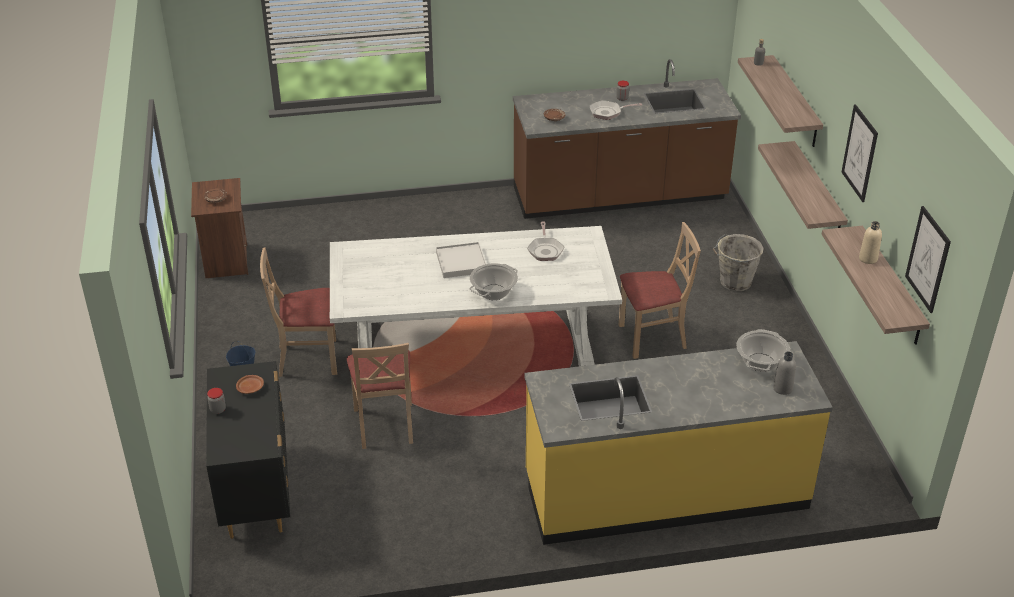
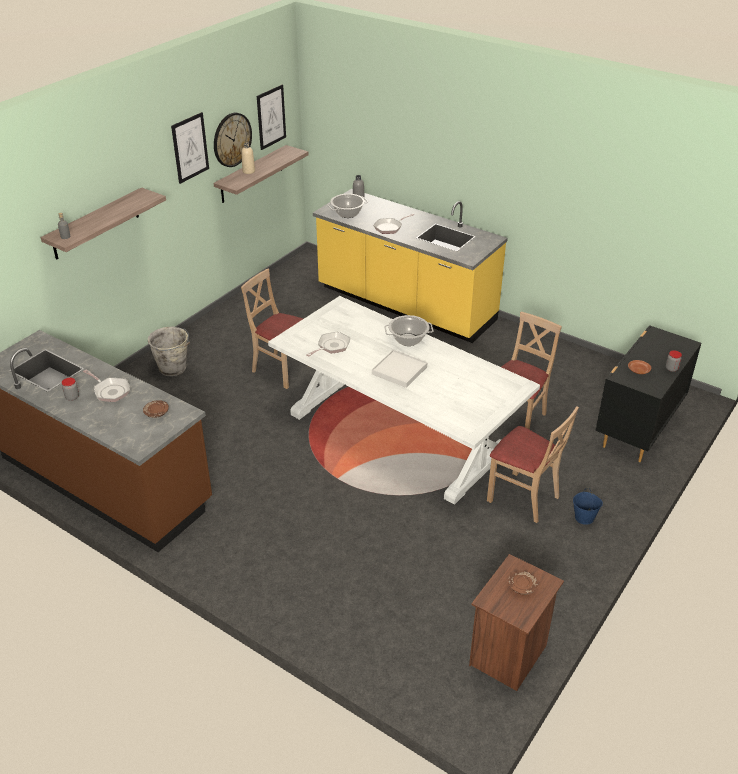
camera: 135 degrees left, 0 degrees up
(685, 372) = (390, 227): none -> frying pan
(817, 192) = (158, 236): shelf -> none
(889, 211) = (232, 139): none -> wall clock

